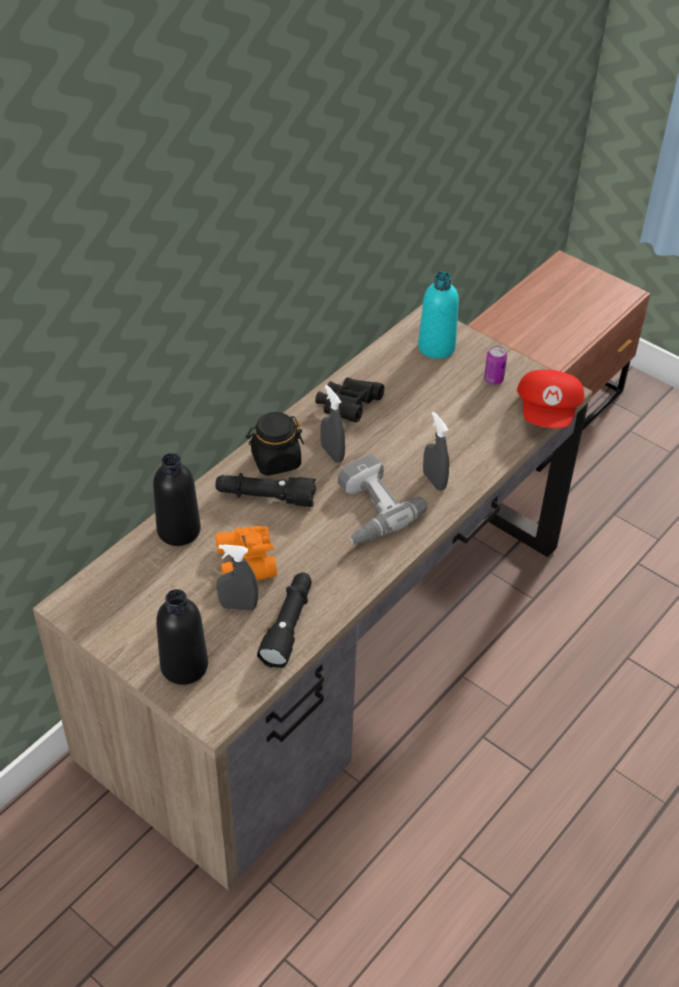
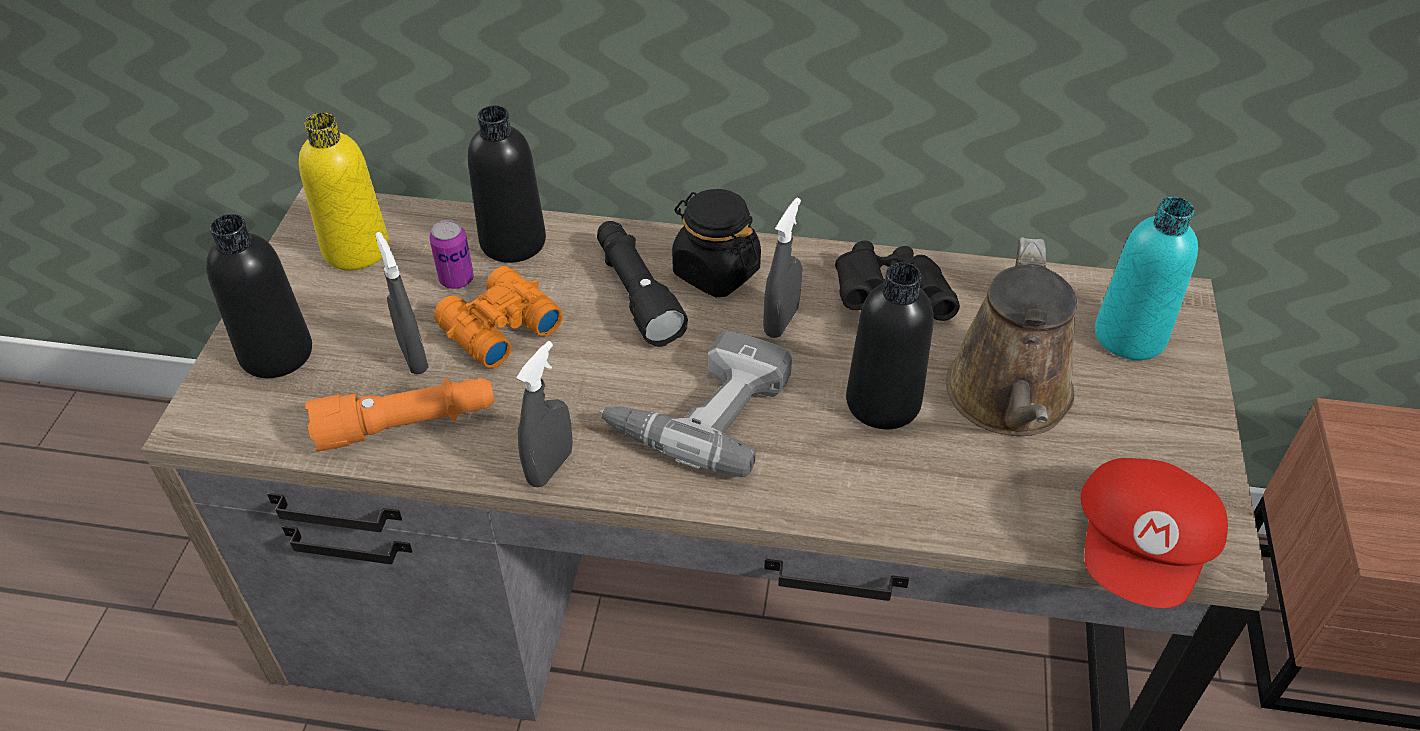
camera: 60 degrees right, 0 degrees up
(122, 601) = (356, 249): none -> yellow bottle
(288, 626) = (407, 425): black flashlight -> orange flashlight
(412, 445) = (883, 402): none -> black bottle
(434, 481) = (829, 463): grey spray bottle -> grey spray bottle (550, 467)
(443, 404) = (1009, 400): none -> brown watering can
(493, 379) = (1136, 439): can -> can (456, 279)
(548, 412) = (1141, 550): red cap -> red cap turned 45 degrees counterclockwise

